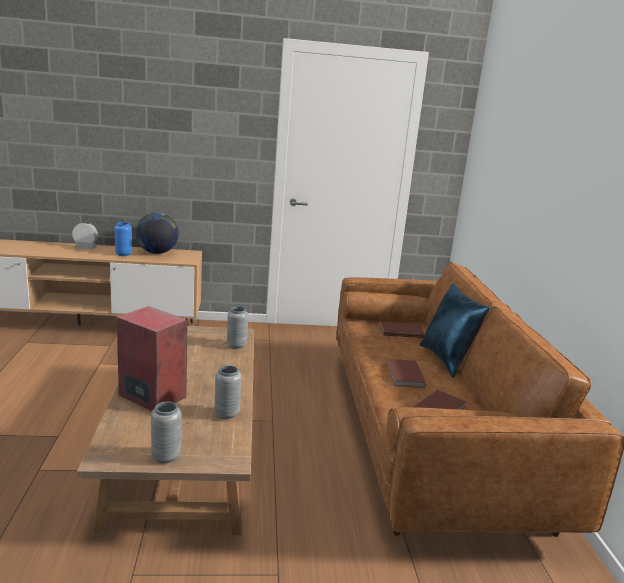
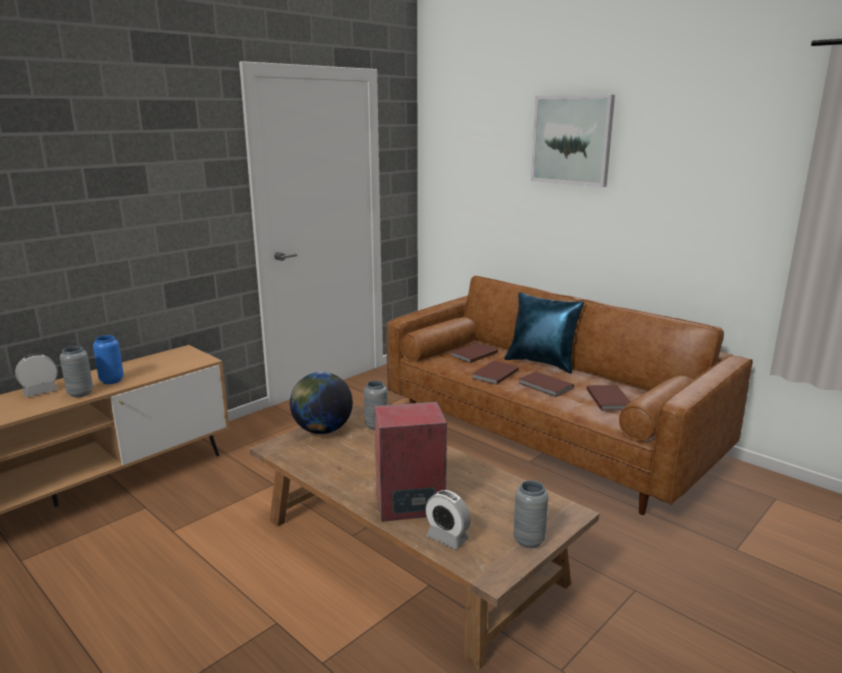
camera: 40 degrees left, 0 degrees up
(128, 424) = (447, 538): none -> alarm clock
(157, 252) = (146, 364): globe -> globe (322, 430)
(226, 414) = (493, 483): grey vase -> grey vase (80, 393)
(382, 350) = (494, 374): none -> brown book
(553, 133) = (572, 140): none -> picture

